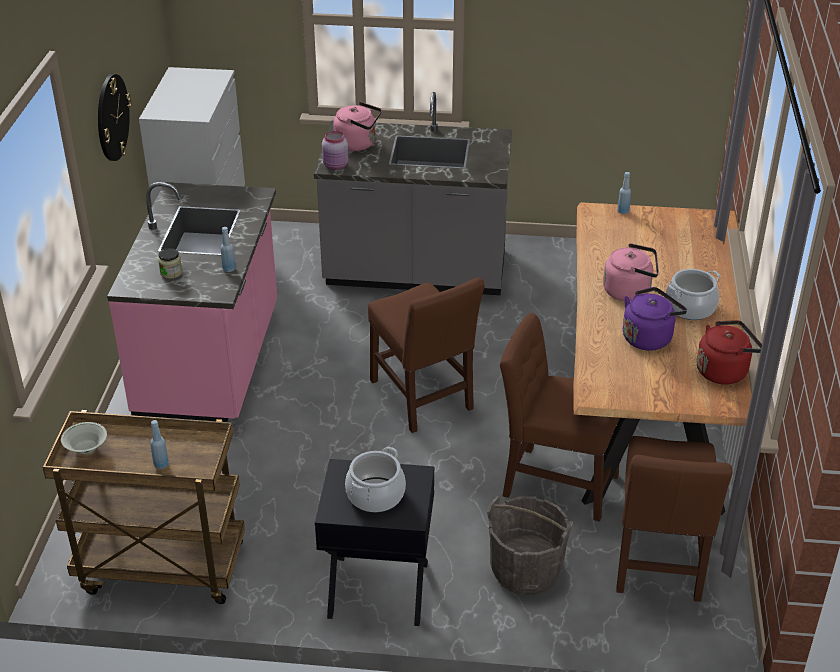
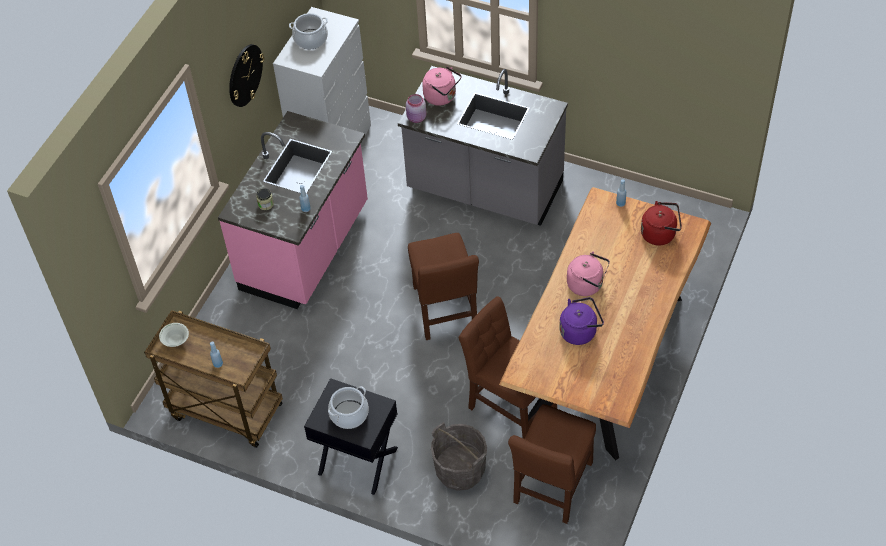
camera: 20 degrees right, 15 degrees up
(690, 307) = (623, 310): cooking pot -> cooking pot (310, 39)
(724, 371) = (618, 373): red kettle -> red kettle (660, 234)

